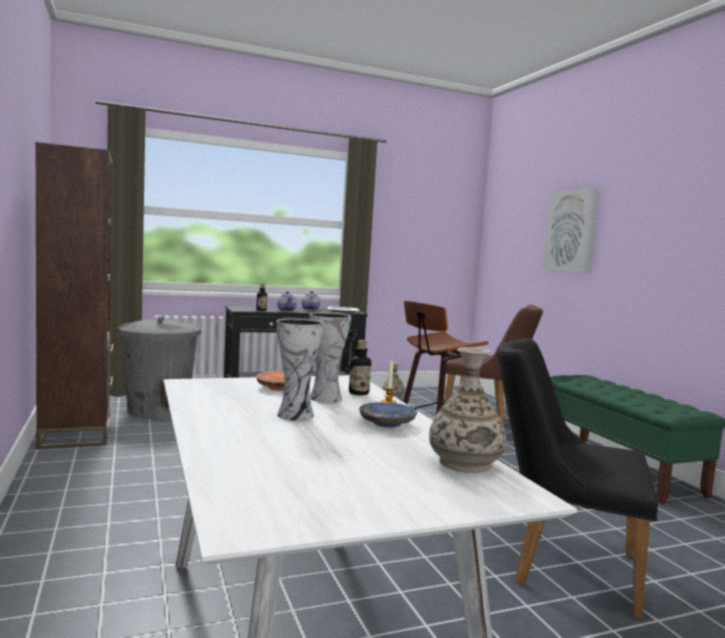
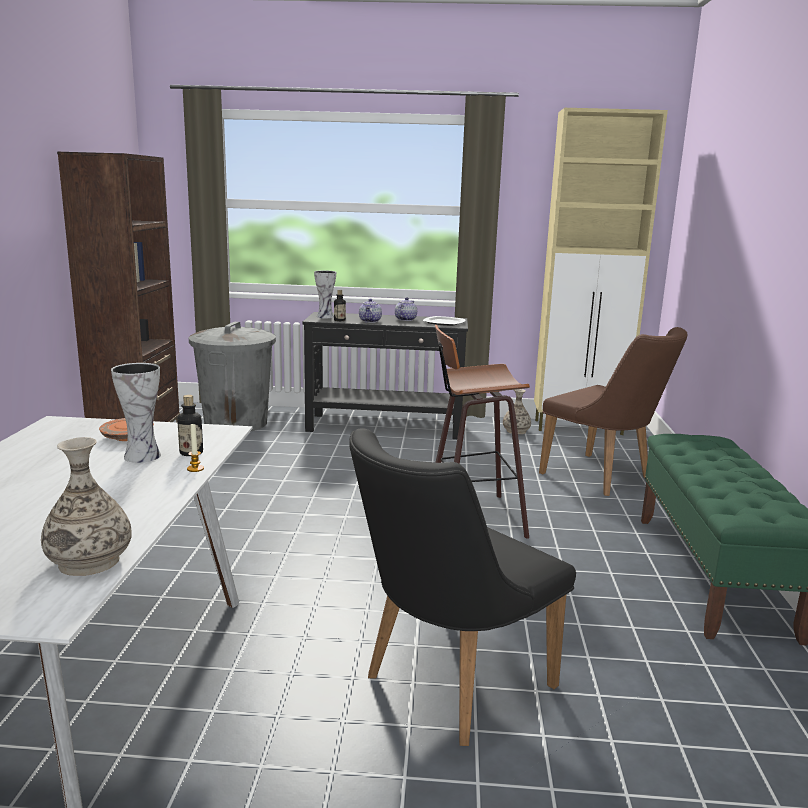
camera: 25 degrees right, 10 degrees up
(297, 414) = (67, 475): vase -> vase (326, 316)
(387, 423) = (129, 497): blue plate -> none
(431, 391) = (579, 427): none -> beige cabinet
(561, 566) = (446, 686): black chair -> black chair turned 90 degrees counterclockwise
(570, 231) = (742, 220): picture -> none

